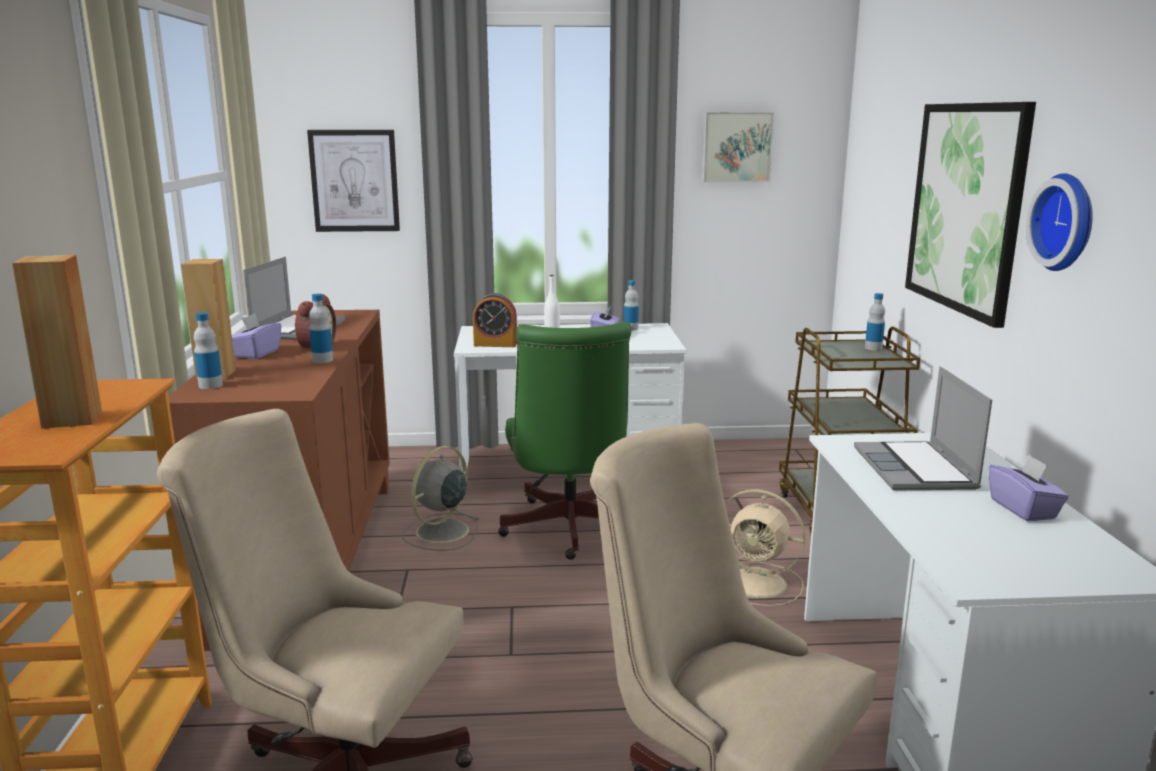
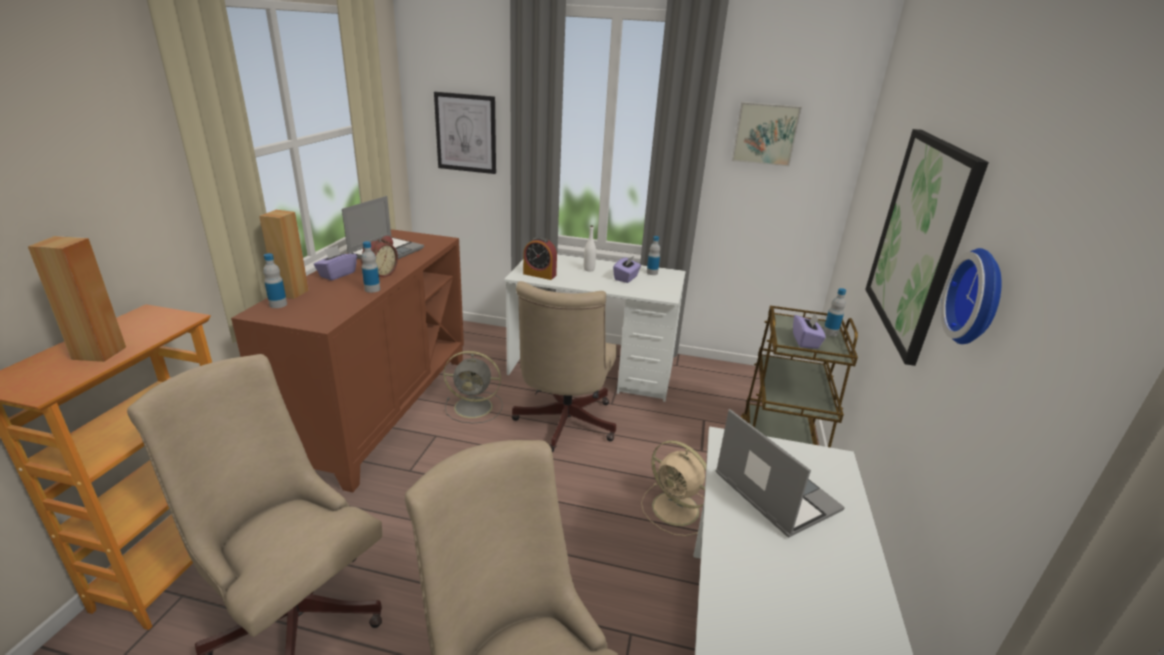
camera: 15 degrees right, 10 degrees up
(440, 532) = (475, 407): grey fan -> grey fan turned 135 degrees counterclockwise
(569, 531) = (563, 425): green office chair -> beige office chair
(916, 469) = (773, 492): laptop -> laptop turned 135 degrees clockwise
(1023, 509) = (840, 572): purple tissue box -> purple tissue box (805, 341)

